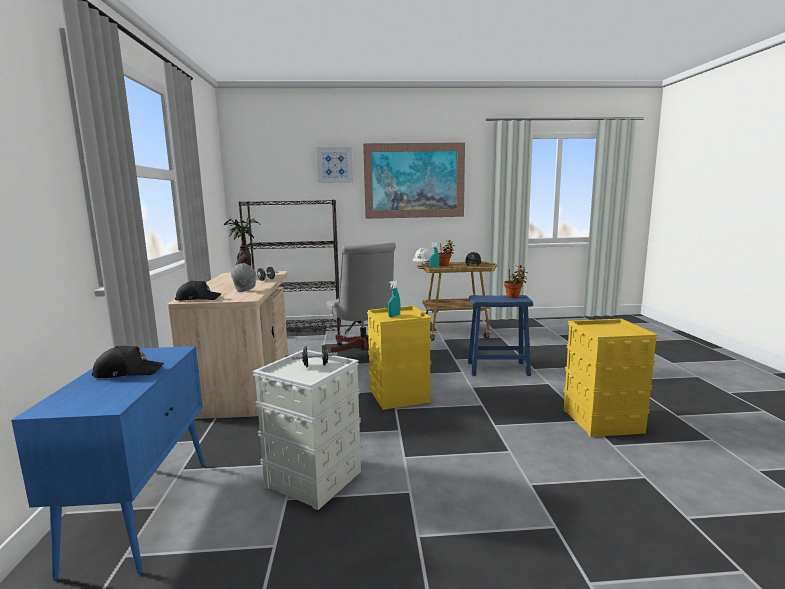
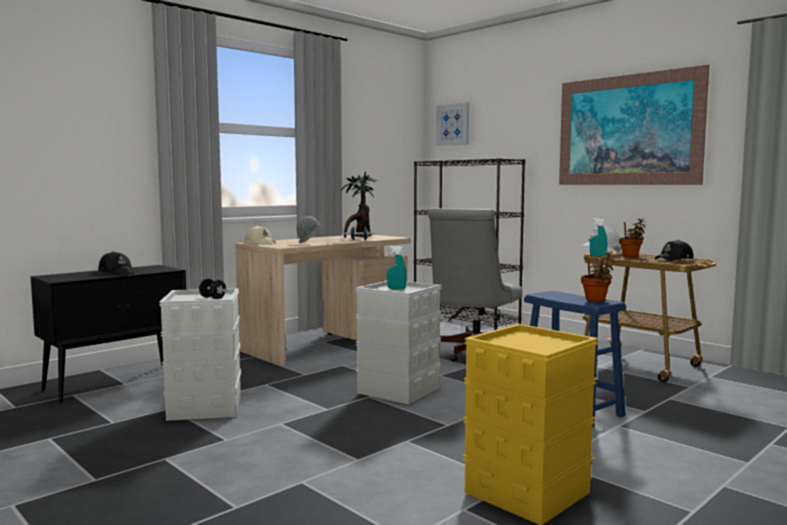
camera: 50 degrees right, 5 degrees down
(142, 511) = (117, 382): blue cabinet -> black cabinet
(198, 298) = (260, 243): black cap -> beige cap
(335, 165) = (529, 114): picture -> picture (453, 124)
(398, 396) = (397, 390): yellow storage box -> grey storage box

